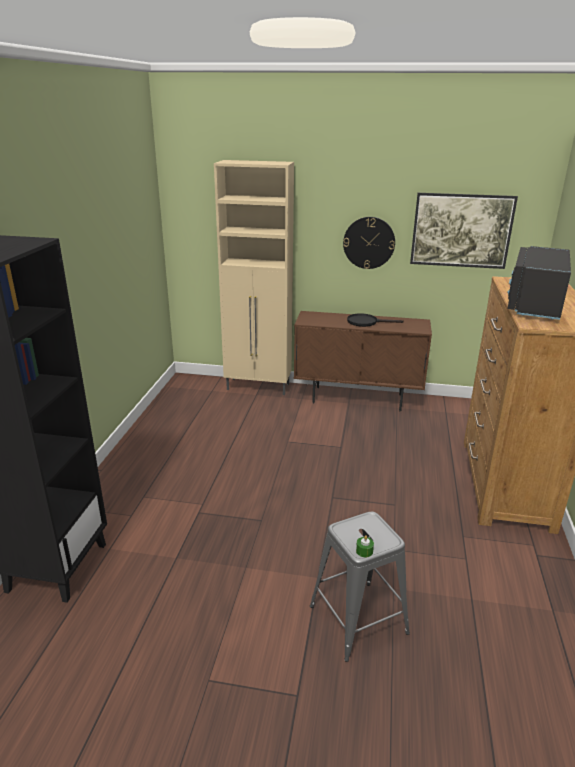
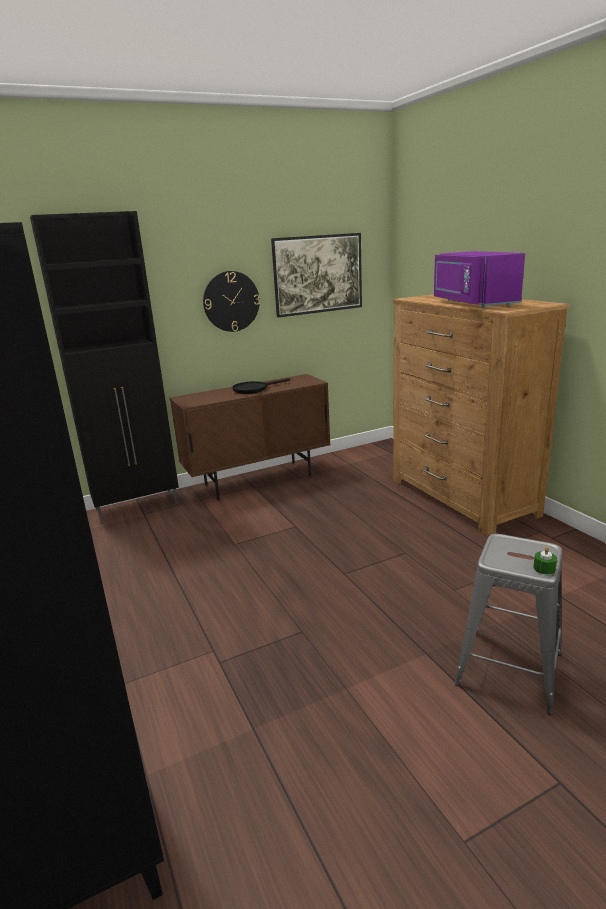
camera: 35 degrees left, 5 degrees down
(259, 387) = (138, 507): beige cabinet -> black cabinet
(533, 304) = (472, 303): black microwave -> purple microwave

